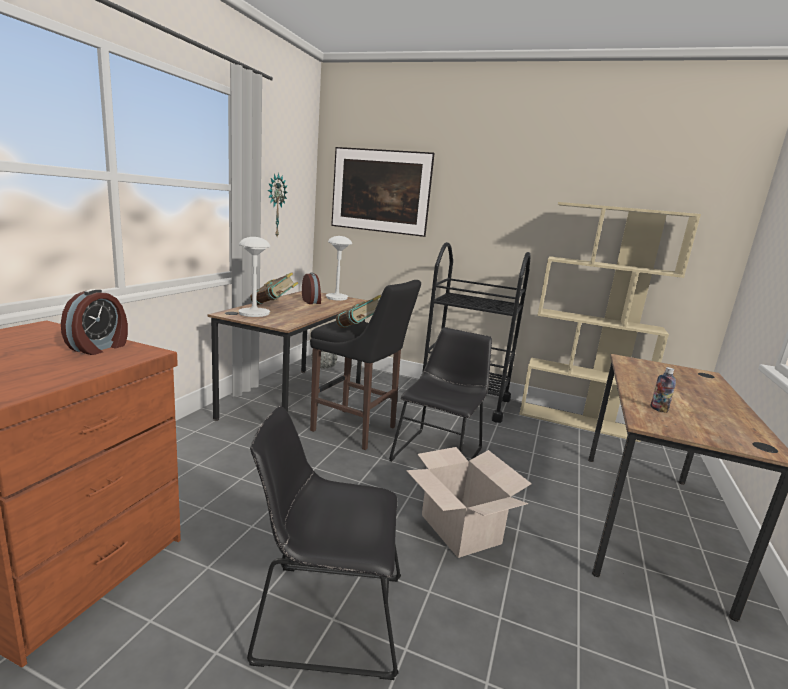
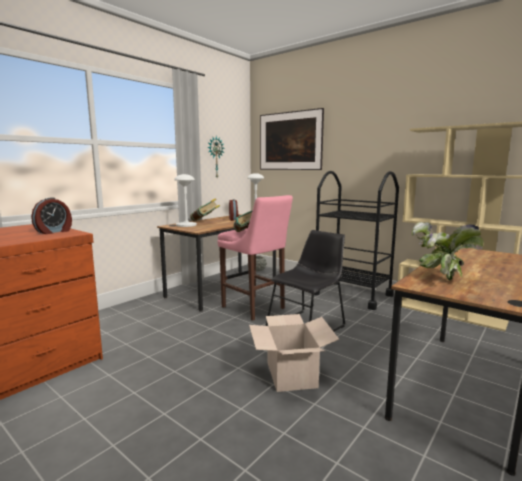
camera: 20 degrees right, 5 degrees down
(324, 616) = (159, 411): black chair -> none
(357, 430) = (255, 308): black stool -> pink stool
(658, 409) = (440, 277): bottle -> potted plant

